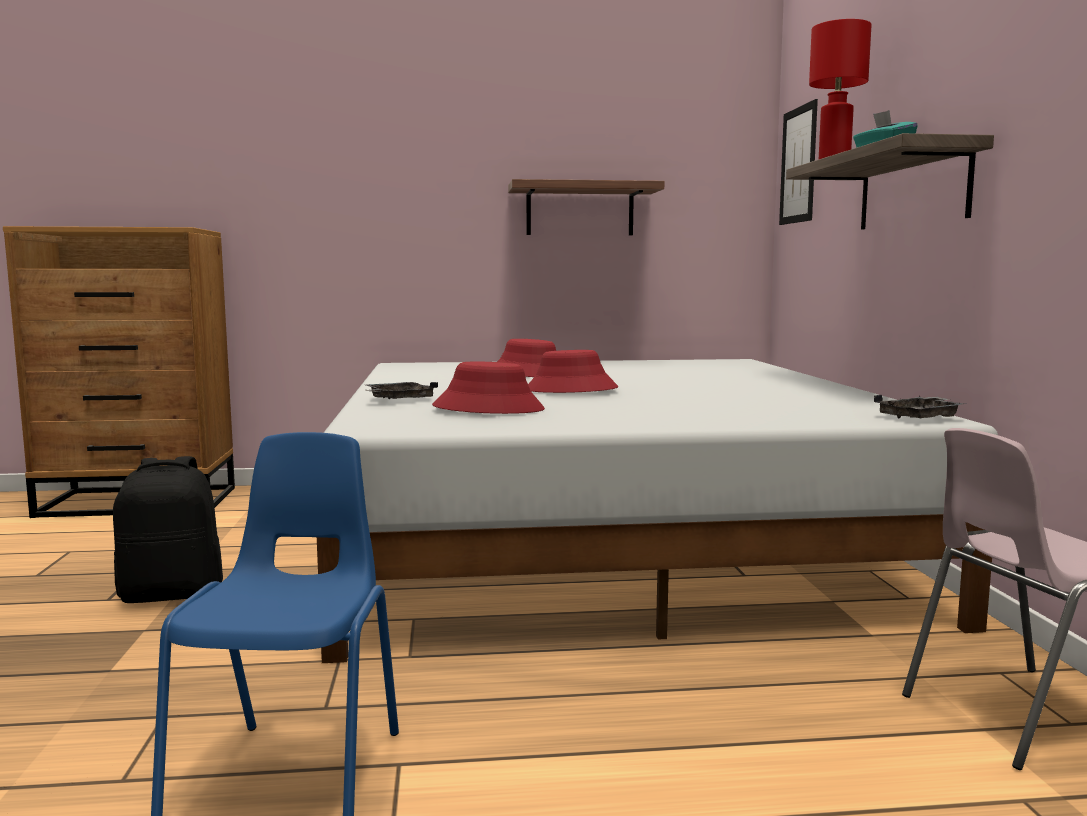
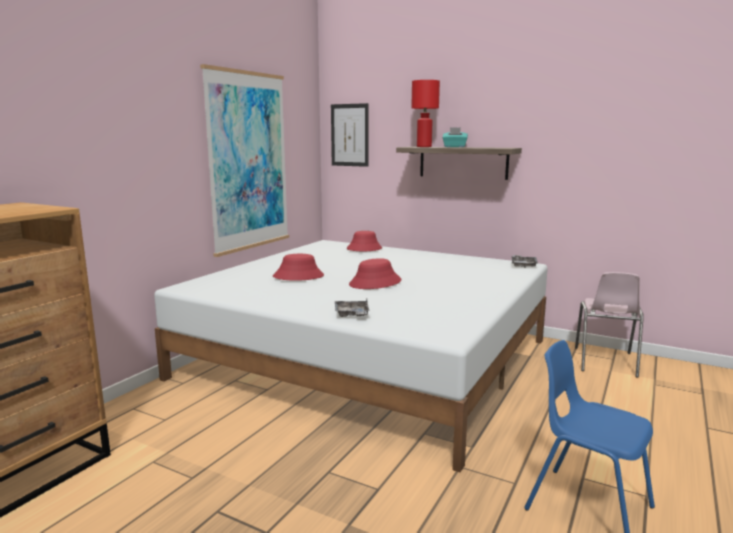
camera: 55 degrees left, 5 degrees up
(172, 594) = (289, 502): black backpack -> none
(488, 409) = (414, 306): red hat -> red hat (364, 249)
(580, 210) = (248, 161): shelf -> picture

